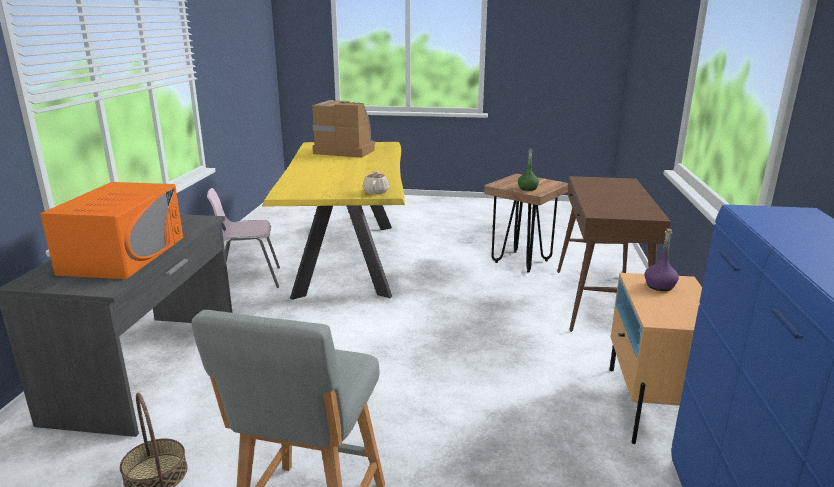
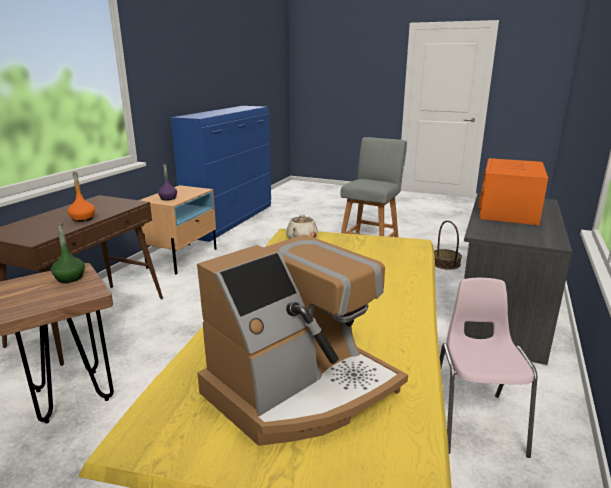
camera: 165 degrees left, 0 degrees up
(248, 279) = (476, 422): pink chair -> pink chair turned 90 degrees counterclockwise
(345, 150) = (301, 389): coffee machine -> coffee machine turned 75 degrees counterclockwise
(595, 194) = (83, 219): none -> orange bottle

